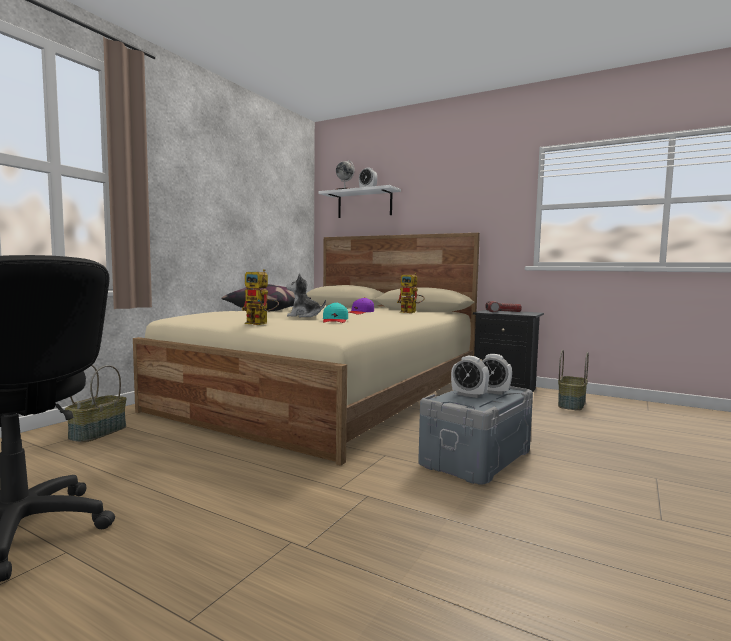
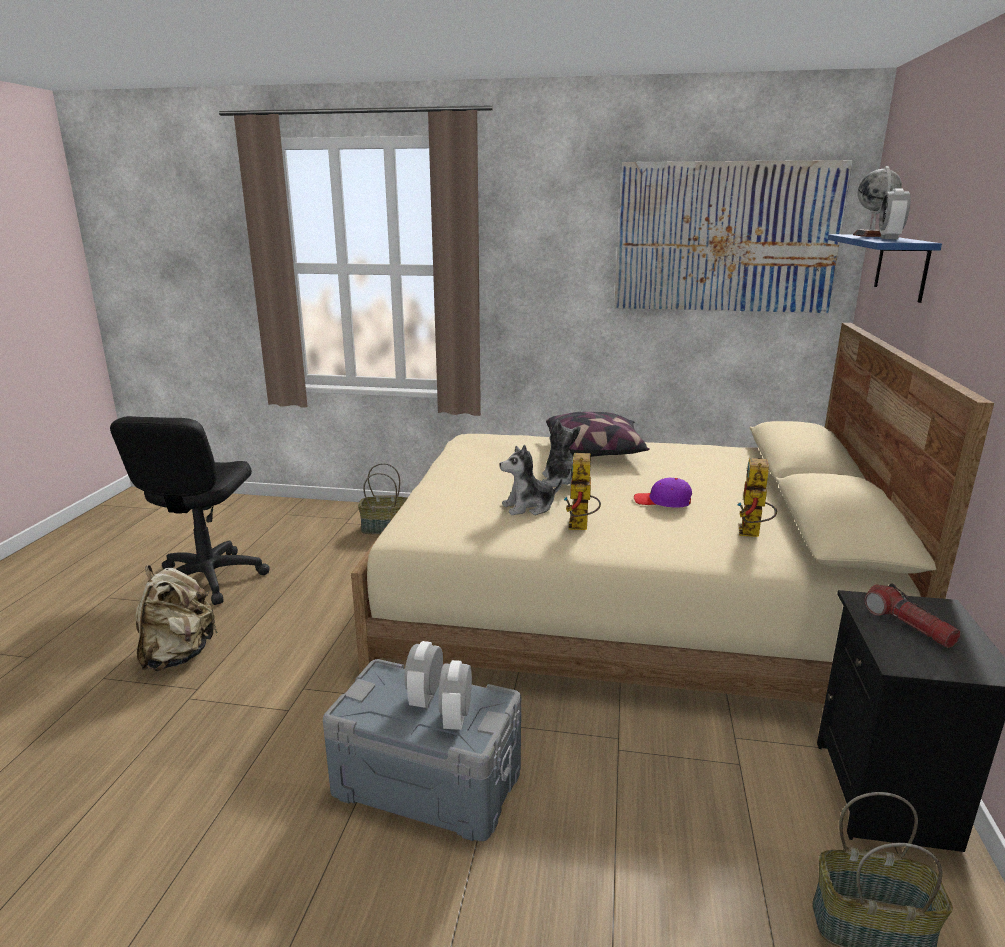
camera: 70 degrees right, 15 degrees up
(202, 555) = (178, 655): none -> beige backpack
(261, 323) = (443, 482): toy robot -> toy robot (581, 527)
(269, 188) = (725, 238): none -> picture
(335, 321) = (529, 507): turquoise cap -> plush toy
(364, 204) = (901, 266): white shelf -> blue shelf

